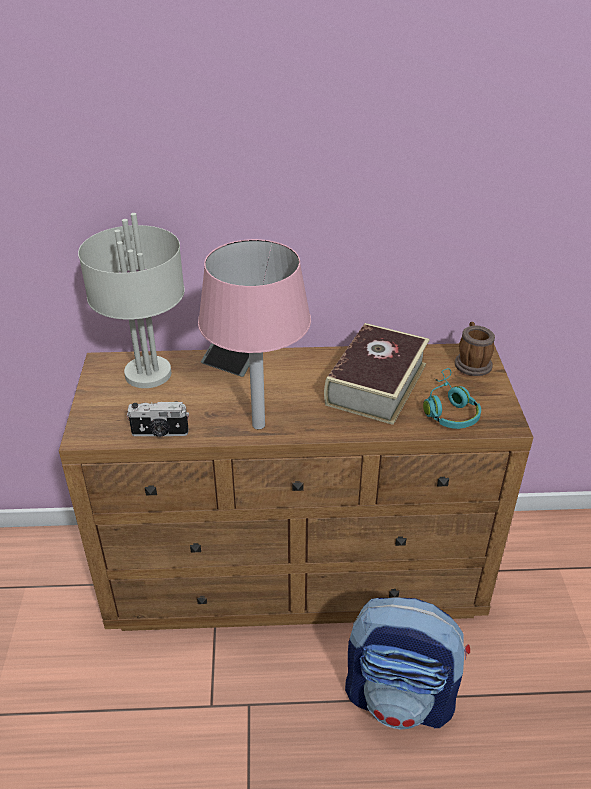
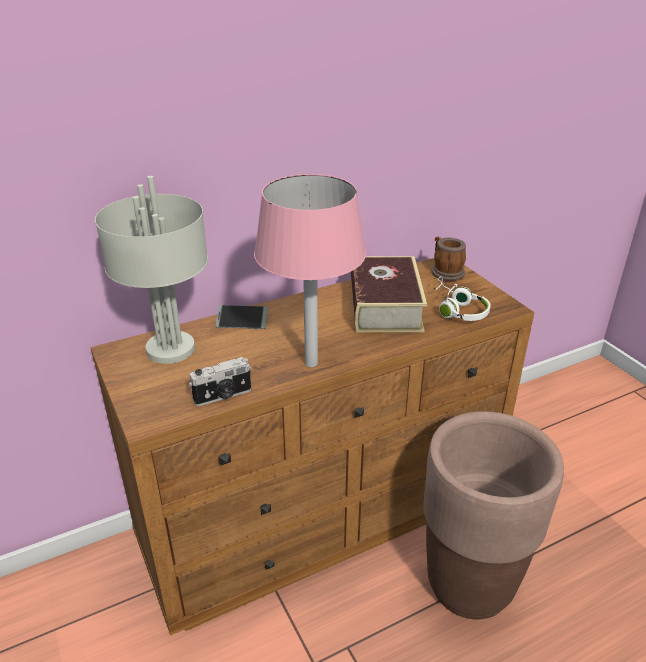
camera: 25 degrees left, 5 degrees down
(400, 697) = (470, 584): backpack -> brown planter
(448, 410) = (457, 309): turquoise headphones -> white headphones

